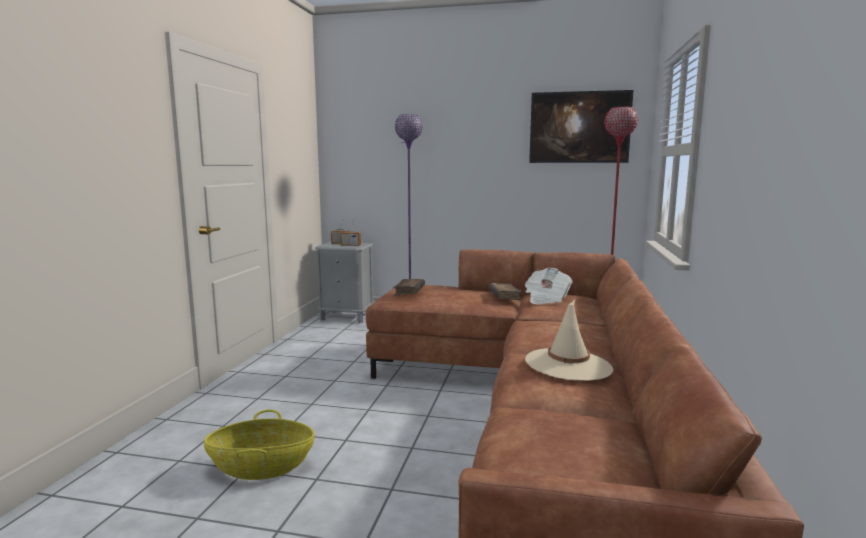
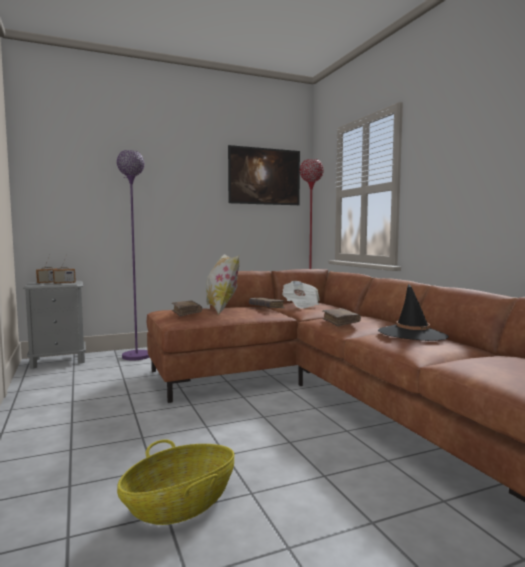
camera: 35 degrees left, 5 degrees down
(454, 292) = (222, 309): none -> pillow
(537, 330) = (340, 322): none -> brown book
(568, 365) = (412, 334): beige hat -> black hat

